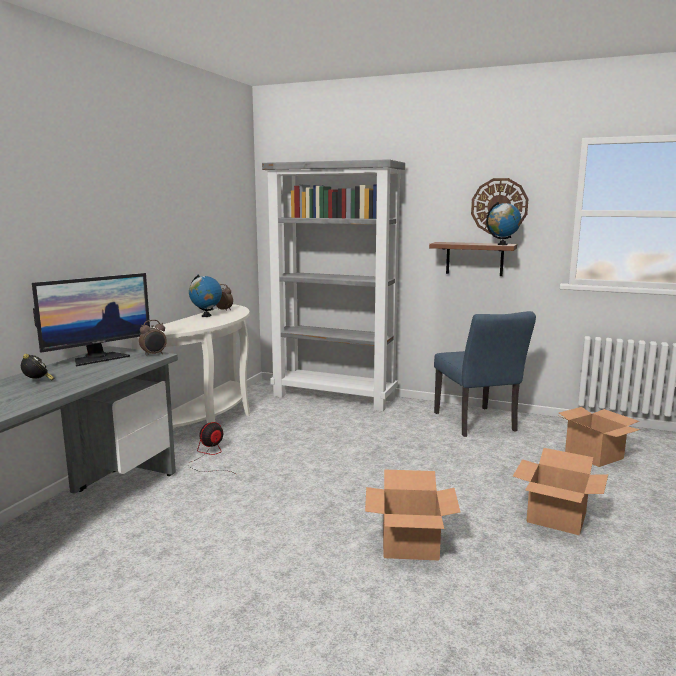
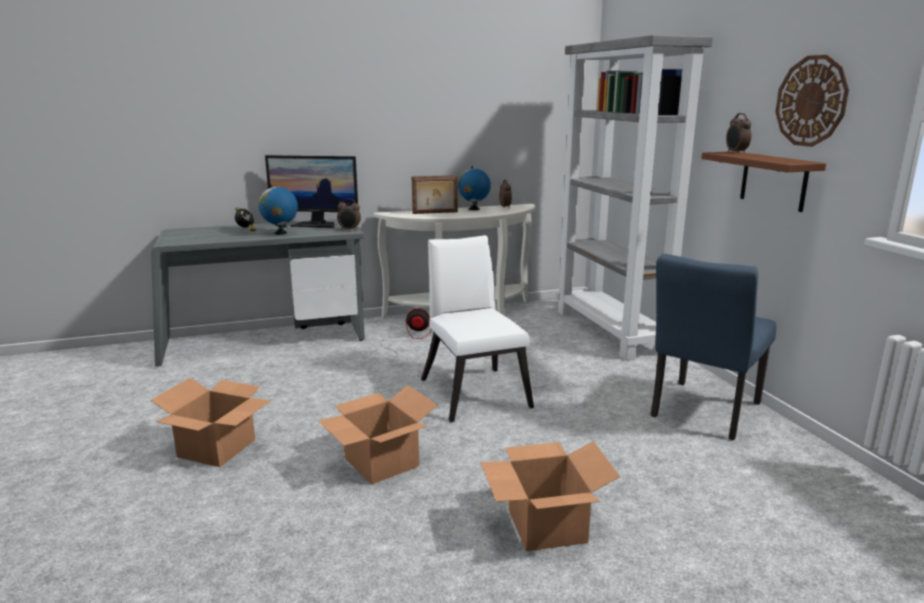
camera: 50 degrees right, 5 degrees up
(187, 324) = (435, 213): none -> picture frame
(346, 469) = (473, 390): none -> white chair
(446, 242) = (735, 153): none -> alarm clock
(502, 244) = (786, 161): globe -> globe (280, 233)
(593, 455) = (770, 510): cardboard box -> cardboard box (217, 448)

